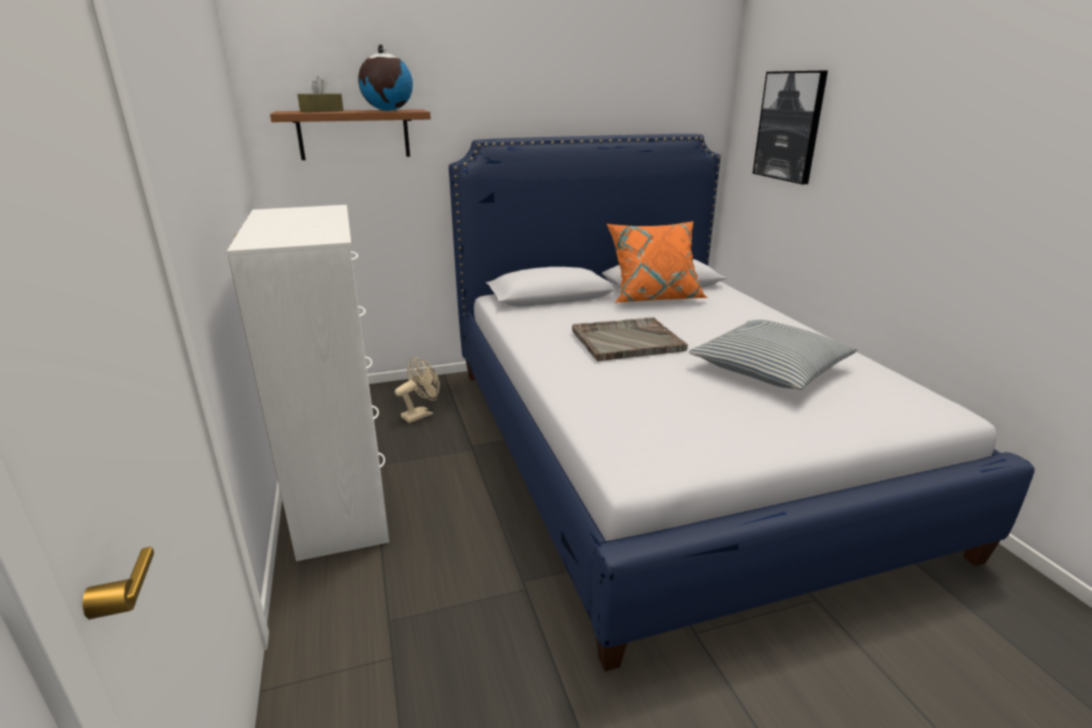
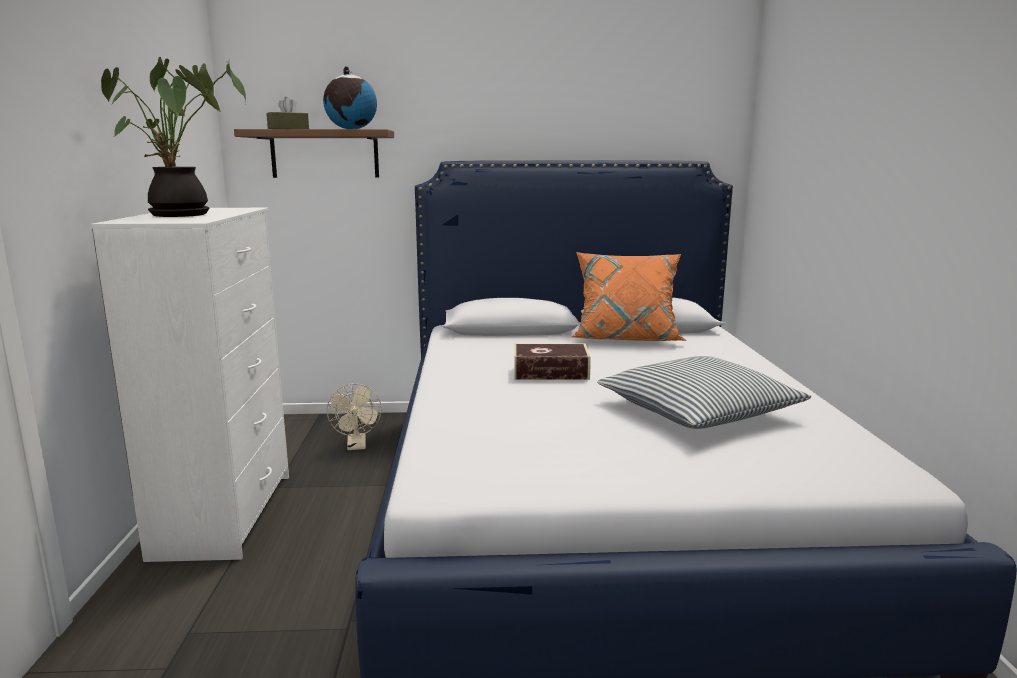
camera: 15 degrees right, 10 degrees down
(292, 227) = (182, 215): none -> potted plant
(421, 414) = (357, 446): beige fan -> beige fan turned 105 degrees clockwise
(626, 341) = (550, 372): grey tray -> book
(789, 126) = (796, 147): picture -> none

